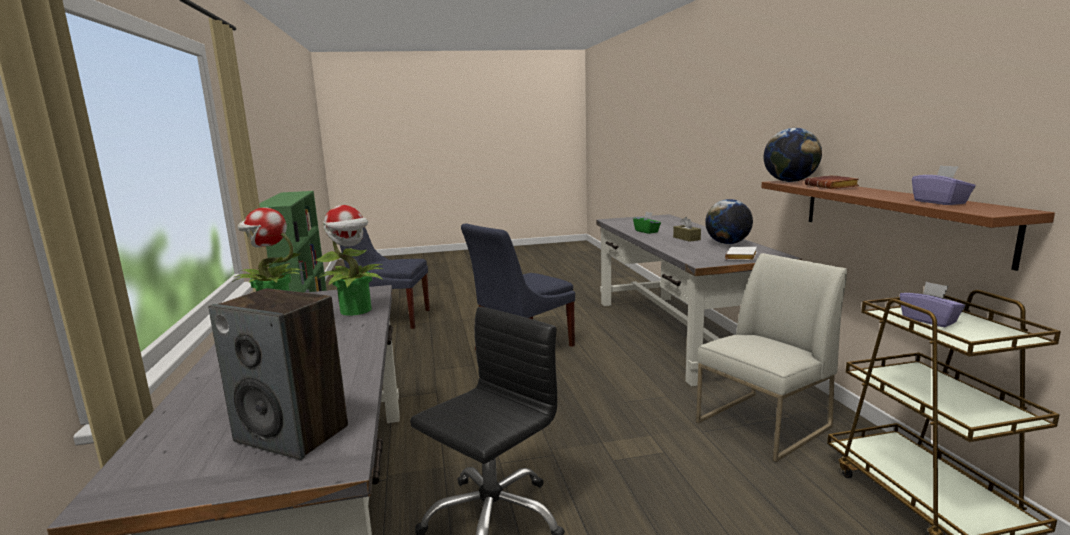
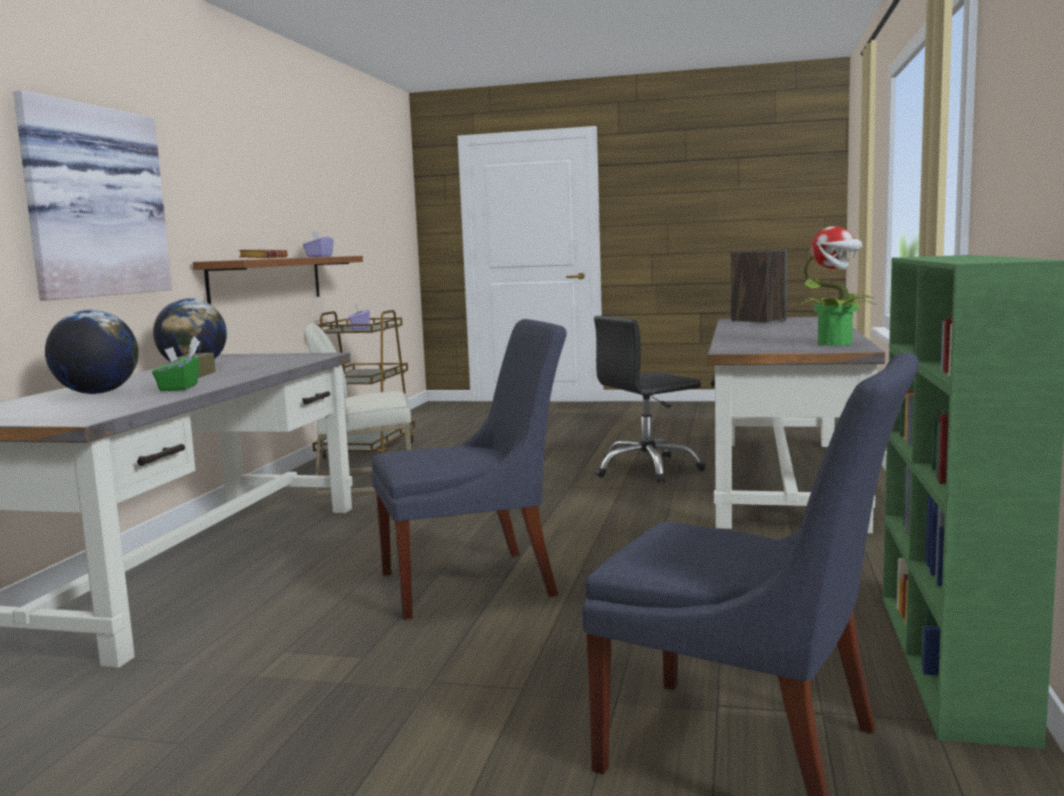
camera: 155 degrees left, 5 degrees down
(357, 310) = (744, 342): potted plant -> none
(742, 257) = (265, 356): white book -> none
(744, 134) = (92, 202): none -> picture
(790, 181) = (233, 259): globe -> globe (97, 393)

